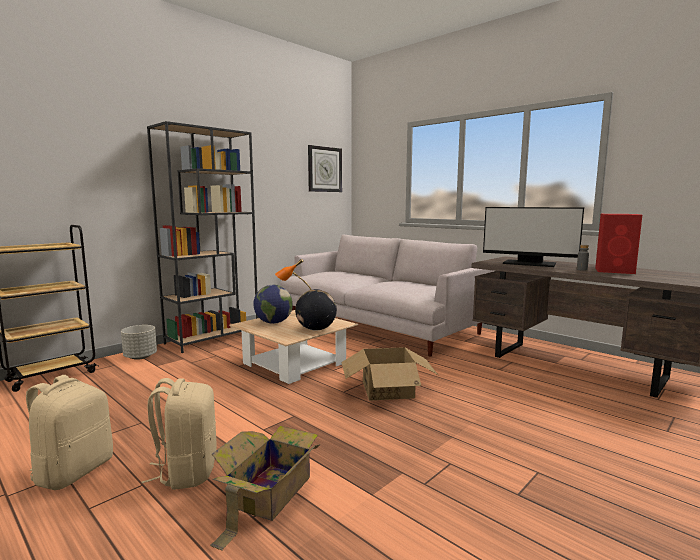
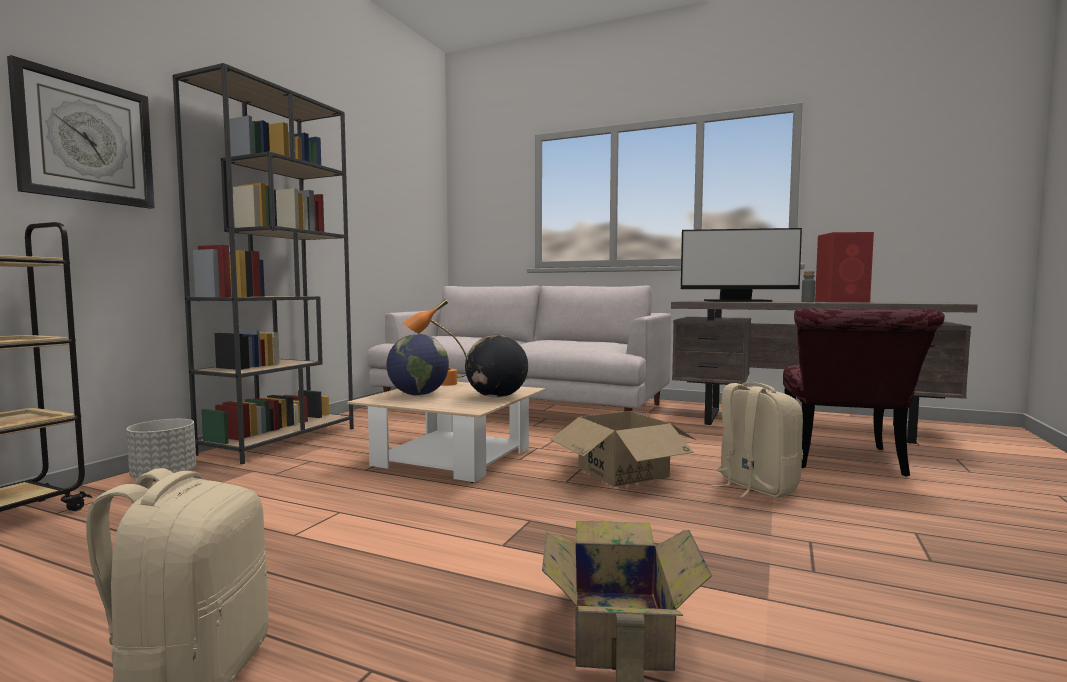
camera: 20 degrees left, 5 degrees down
(187, 471) = (438, 629): beige backpack -> beige backpack (754, 487)
(324, 169) = (417, 193): wall clock -> wall clock (86, 140)
(565, 406) = (844, 462): none -> red chair

